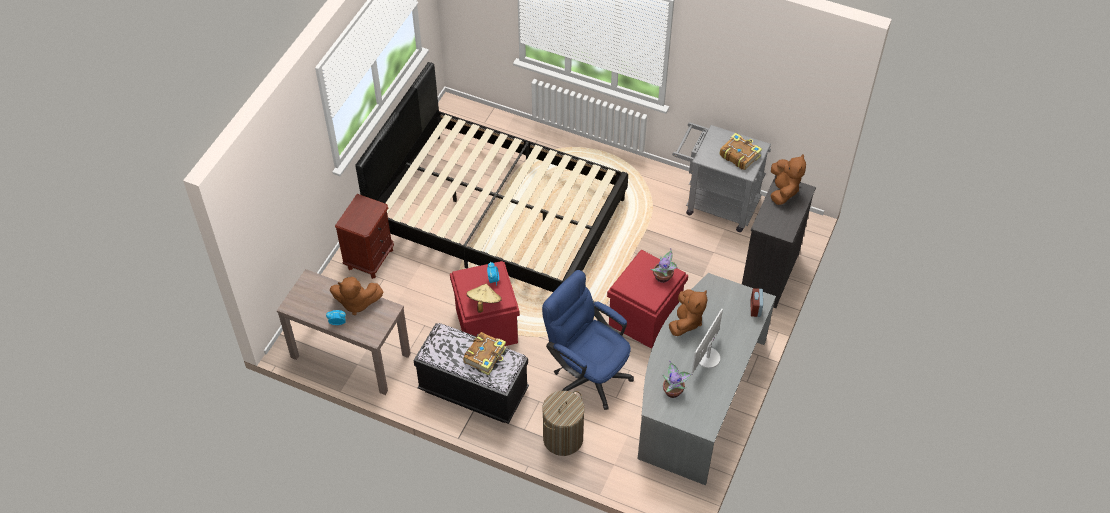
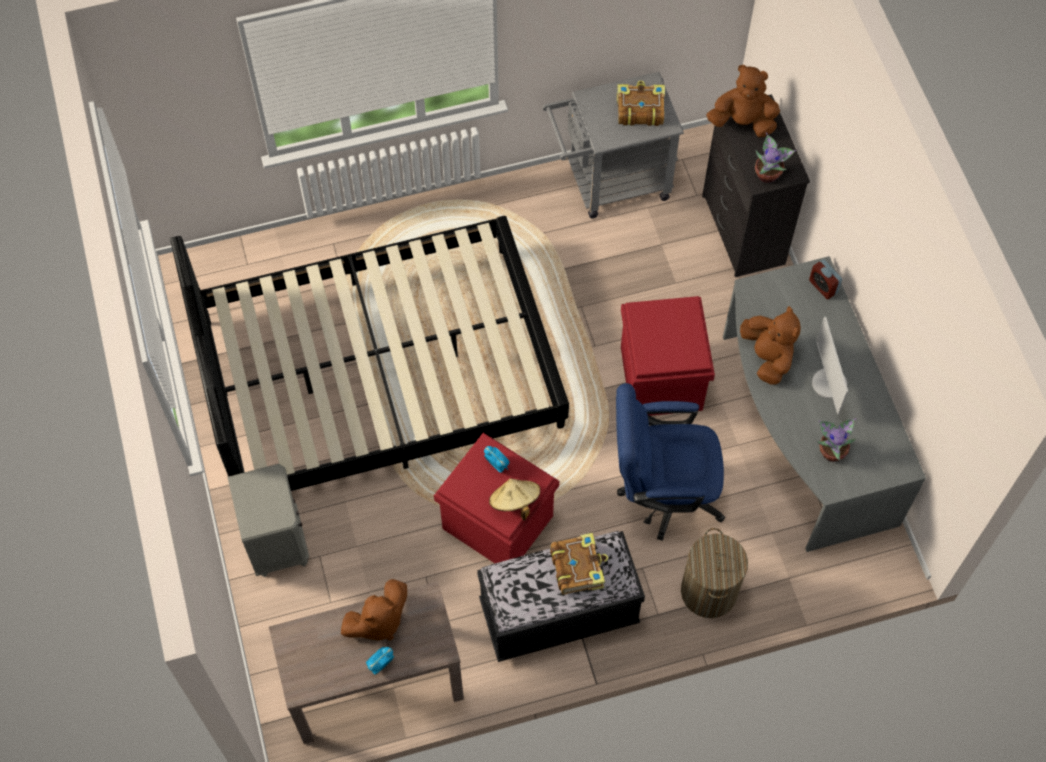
camera: 40 degrees left, 10 degrees up
(370, 259) = (277, 543): brown nightstand -> grey nightstand
(663, 277) = (682, 319): potted plant -> potted plant (768, 174)
(783, 190) = (742, 122): brown plush toy -> brown plush toy turned 45 degrees counterclockwise

